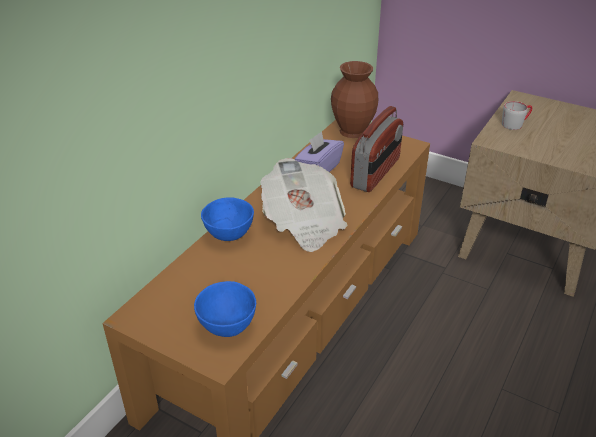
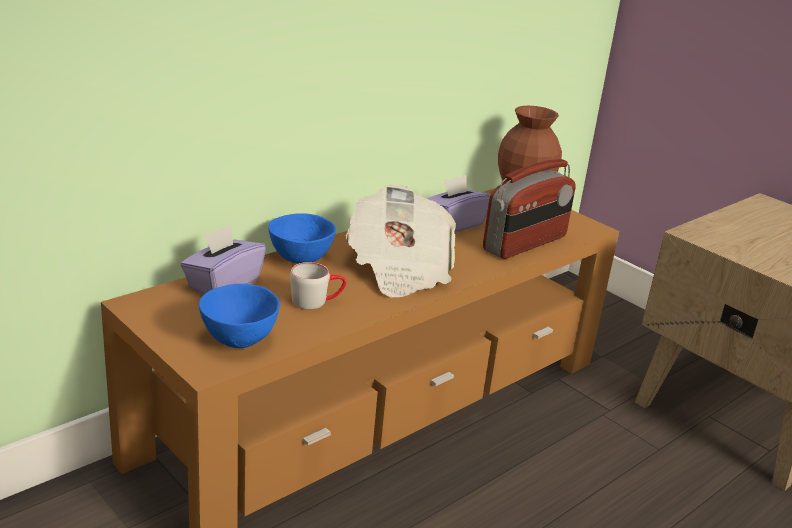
camera: 15 degrees right, 10 degrees down
(186, 277) = (223, 284): none -> purple tissue box
(515, 124) = (741, 225): grey mug -> grey mug (317, 301)

